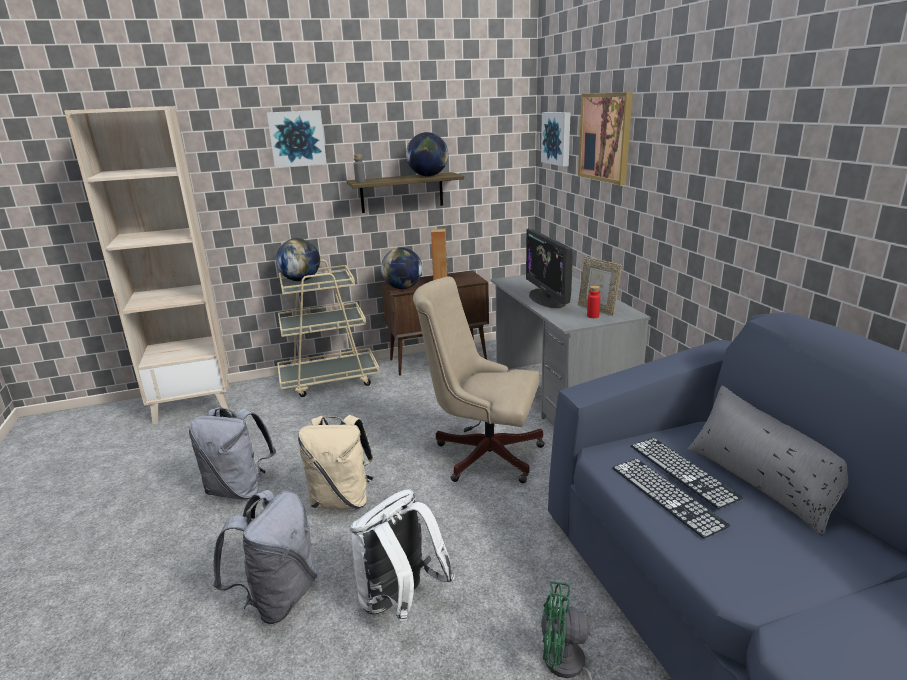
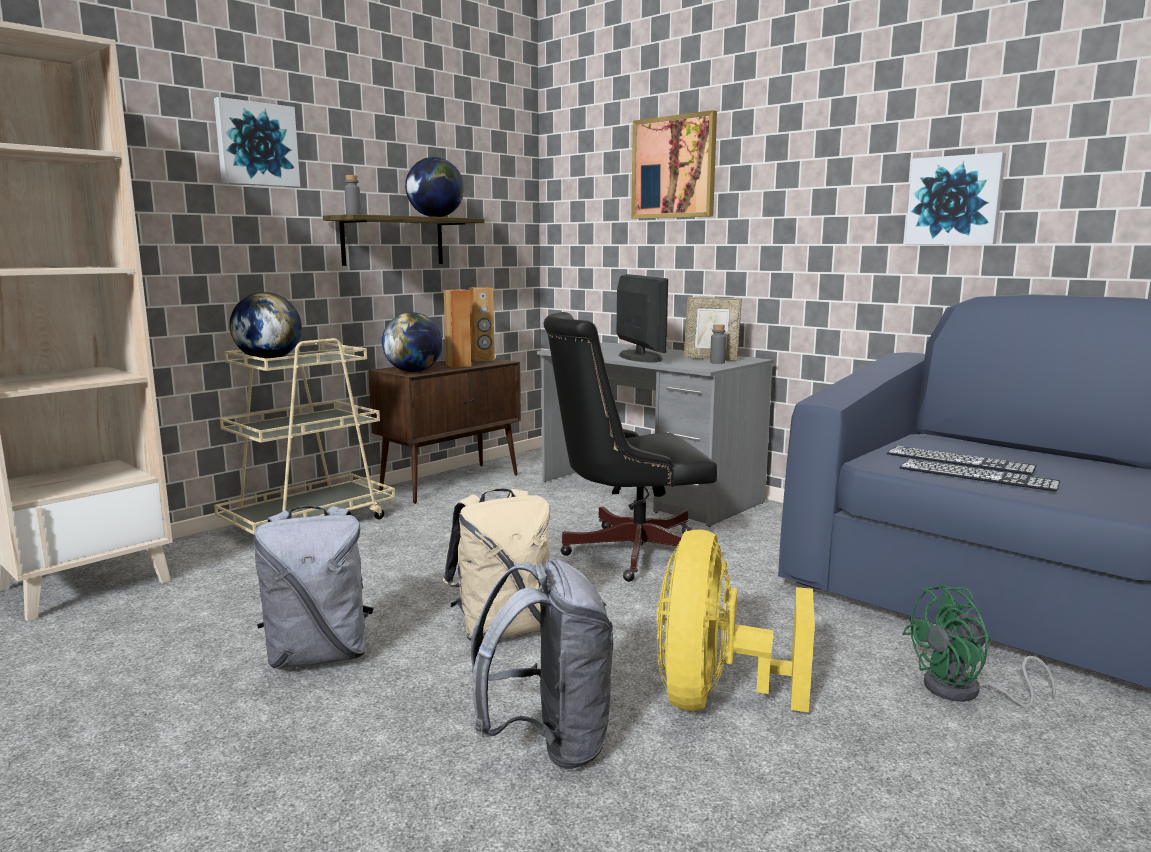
camera: 30 degrees left, 10 degrees down
(400, 601) = (715, 697): white backpack -> yellow fan
(467, 276) = (482, 359): none -> brown speaker
(482, 453) = (627, 552): beige office chair -> black office chair
(547, 299) = (639, 357): monitor -> monitor turned 150 degrees counterclockwise
(557, 138) = (584, 181): picture -> picture (955, 200)
(593, 316) = (717, 362): red bottle -> grey bottle
(760, 482) = (1026, 458): grey pillow -> none

